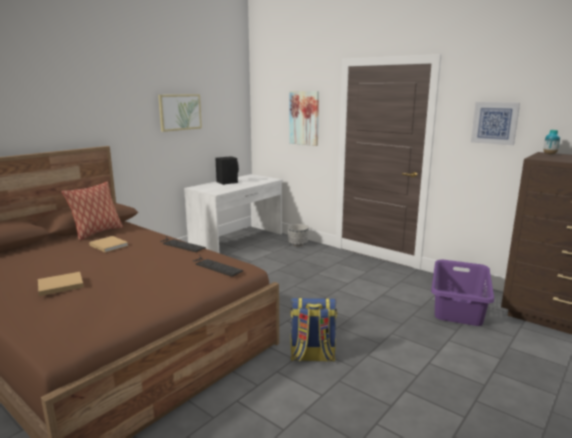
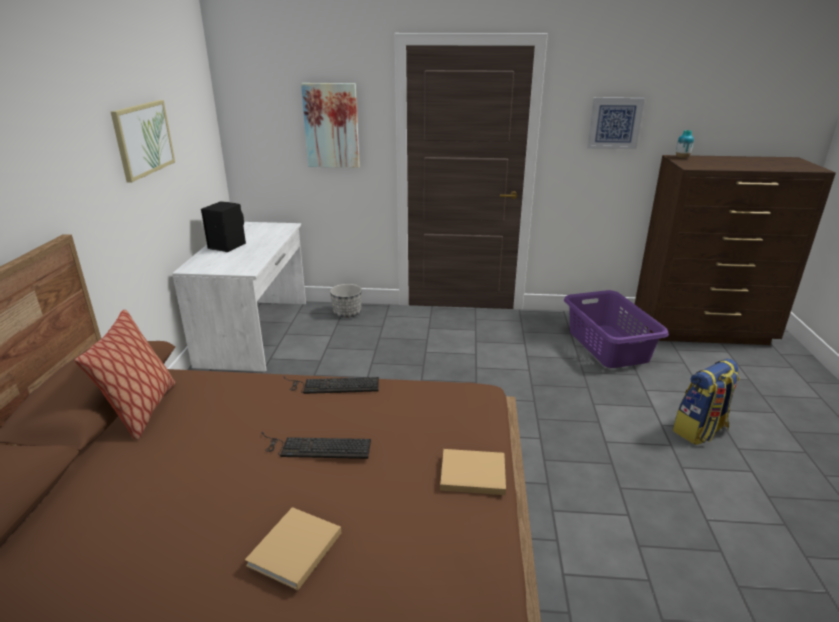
camera: 35 degrees left, 10 degrees up
(108, 245) = (213, 430): beige book -> beige book (470, 473)
(215, 266) = (445, 405): keyboard -> keyboard (315, 447)
(312, 356) = (561, 471): backpack -> backpack (700, 431)

